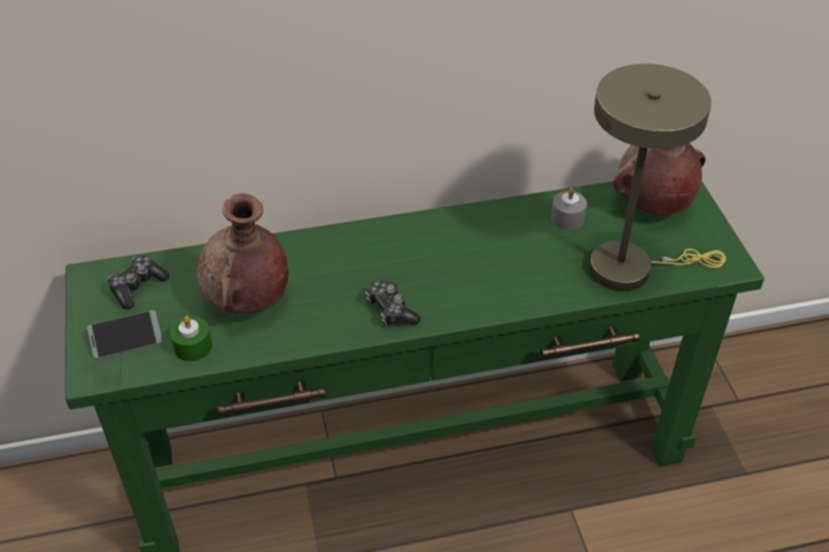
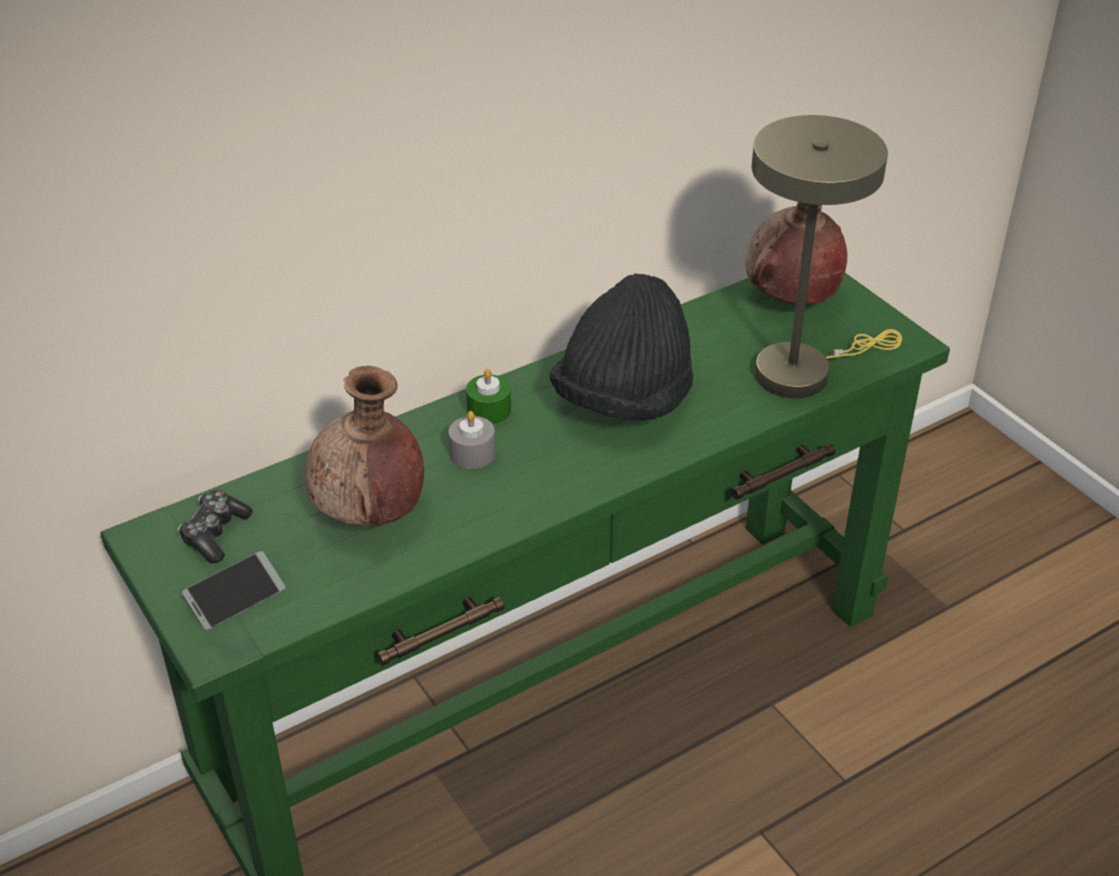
camera: 20 degrees left, 5 degrees down
(193, 347) = (328, 584): green candle -> green candle (489, 411)
(391, 310) = (553, 481): game controller -> none
(477, 257) = (624, 400): none -> black hat
(567, 218) = (704, 334): grey candle -> grey candle (472, 453)

